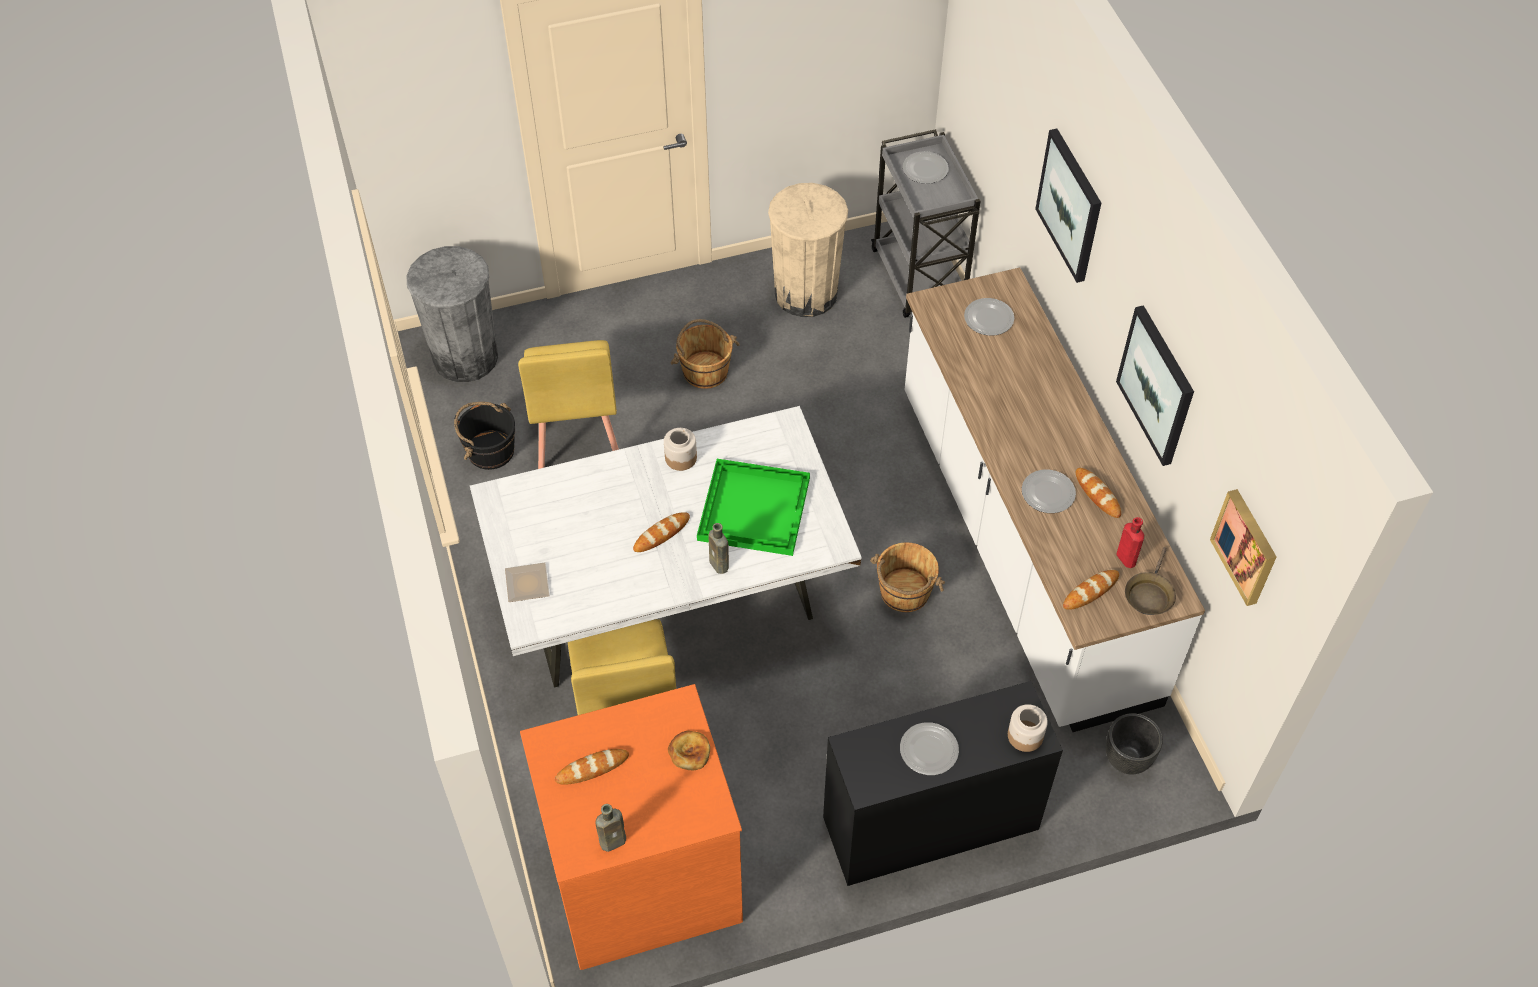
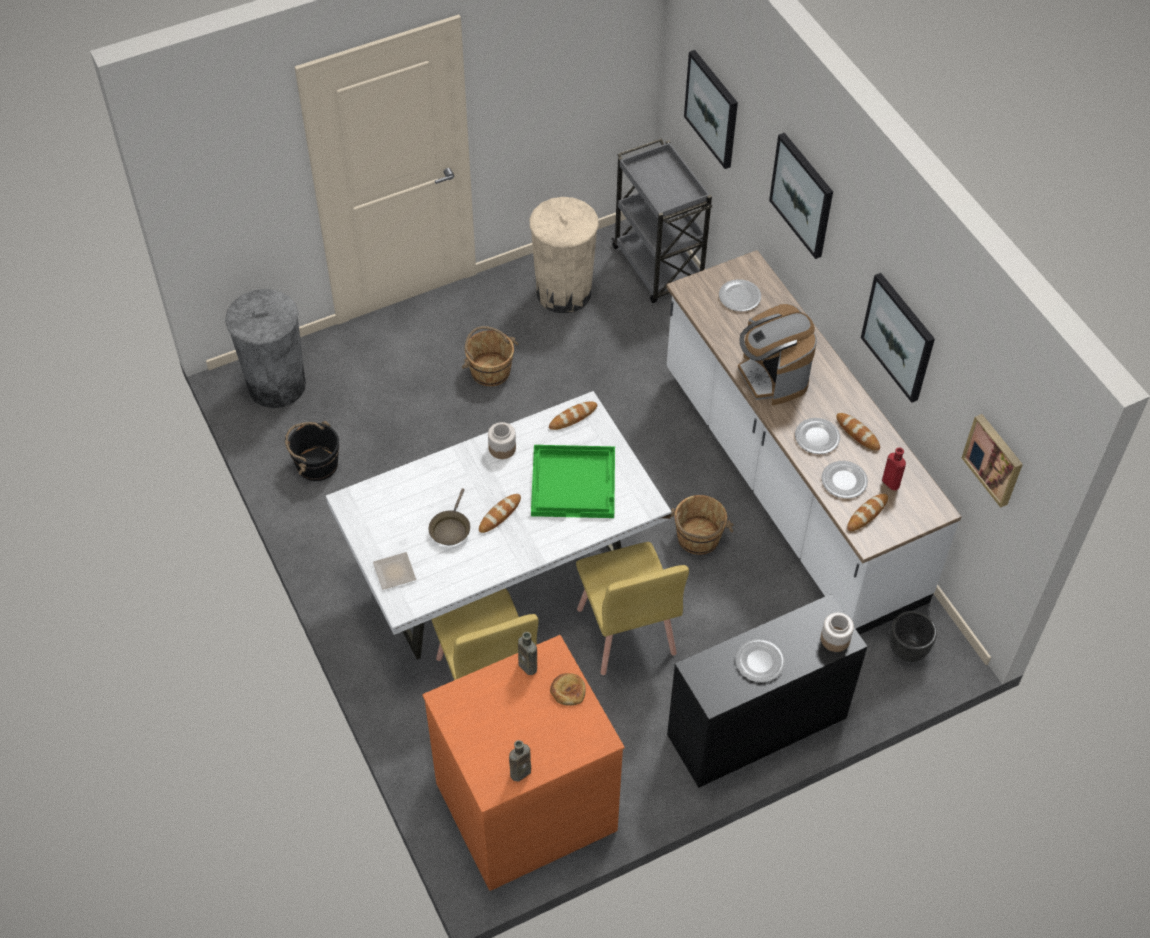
camera: 10 degrees left, 0 degrees up
(576, 436) = (390, 442): yellow chair -> yellow chair (625, 632)
(592, 768) = (490, 716): bread -> bread (573, 417)
(720, 565) = (554, 534): brown bottle -> brown bottle (528, 667)
(925, 170) = (659, 174): plate -> plate (844, 481)
(988, 96) = (712, 108): none -> picture
(1009, 415) = (772, 376): none -> coffee machine
(1149, 594) = (914, 510): brown frying pan -> brown frying pan (450, 529)

